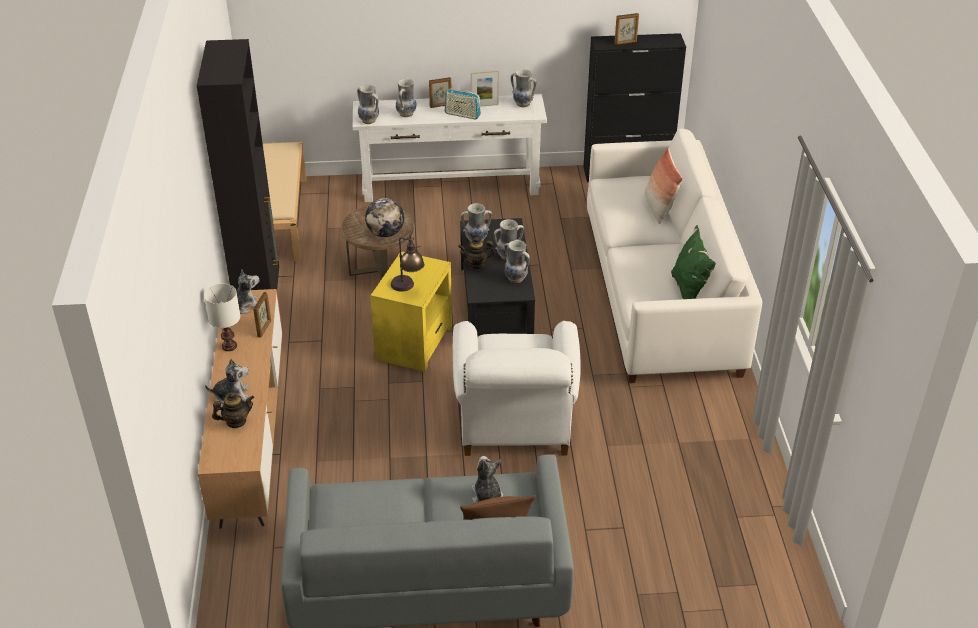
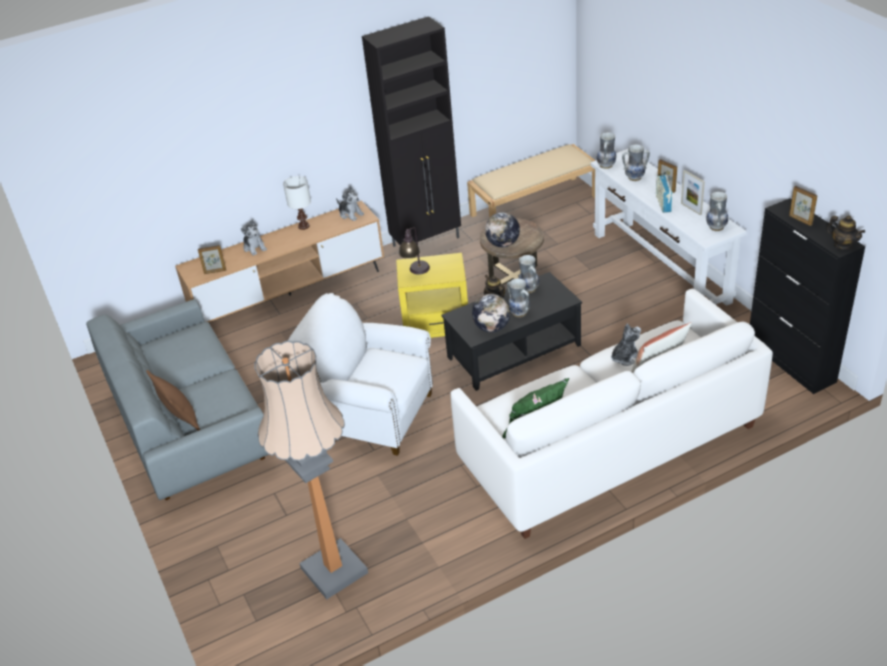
camera: 70 degrees right, 0 degrees up
(236, 421) = (230, 259): teapot -> teapot (843, 245)
(264, 328) = (331, 232): picture frame -> picture frame (215, 271)
(487, 496) = (219, 401): plush toy -> plush toy (625, 357)
(515, 426) = (371, 414): white armchair -> white armchair turned 45 degrees clockwise
(516, 278) = (492, 327): vase -> globe
(718, 510) = (334, 570): none -> floor lamp

